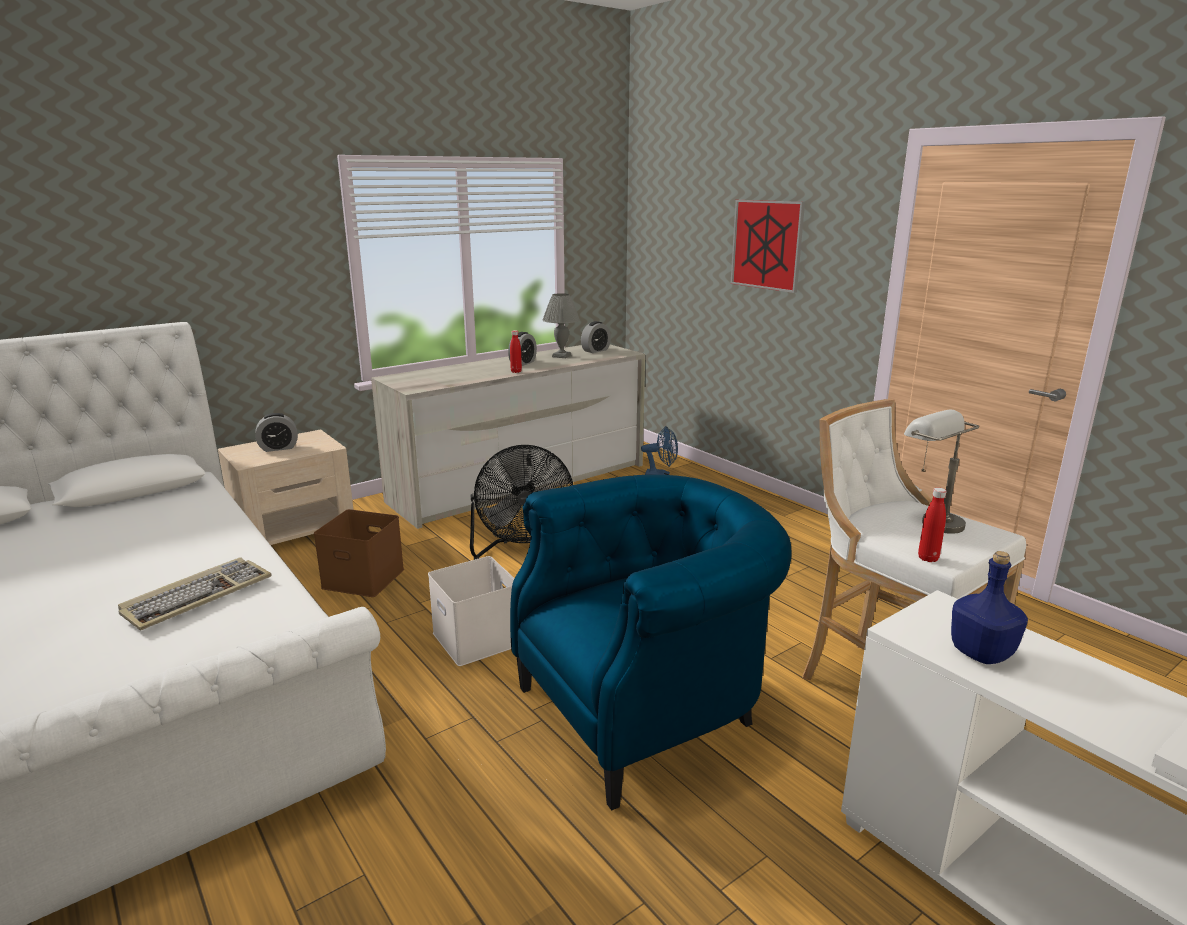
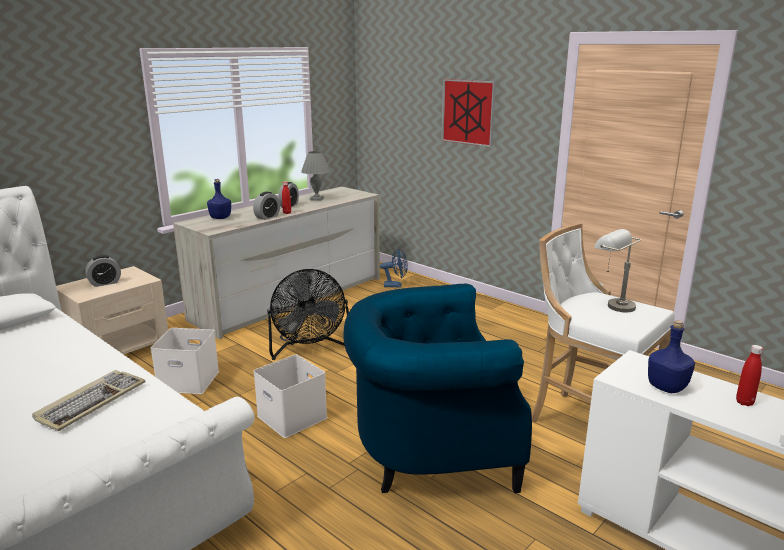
camera: 10 degrees left, 0 degrees up
(365, 578) = (190, 380): brown storage box -> white storage box
(430, 374) = (220, 218): none -> blue bottle
(595, 350) = (341, 193): alarm clock -> alarm clock (267, 217)
(647, 711) = (431, 454): blue armchair -> blue armchair turned 150 degrees counterclockwise
(928, 558) = (618, 330): red bottle -> red bottle (744, 402)

